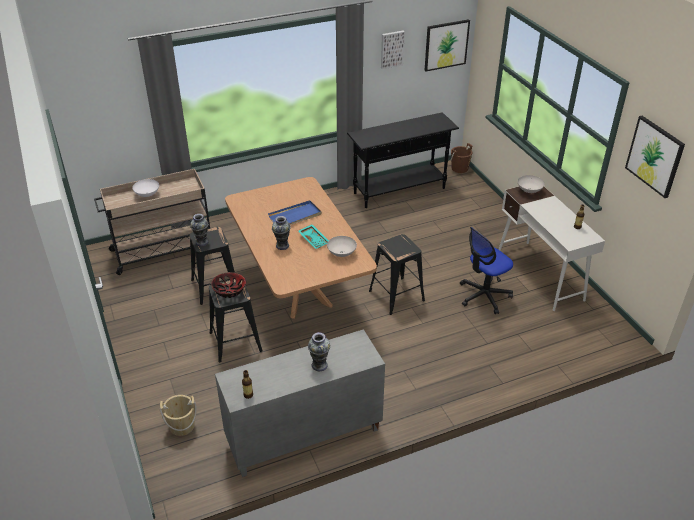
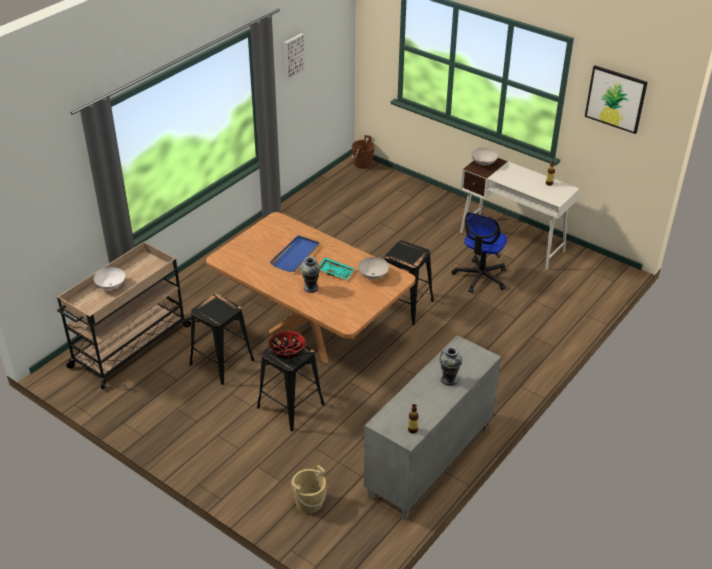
camera: 30 degrees left, 0 degrees up
(202, 242) = (213, 315): vase -> none
(400, 191) = (324, 203): black console table -> none
(446, 45) = (335, 38): picture -> none

